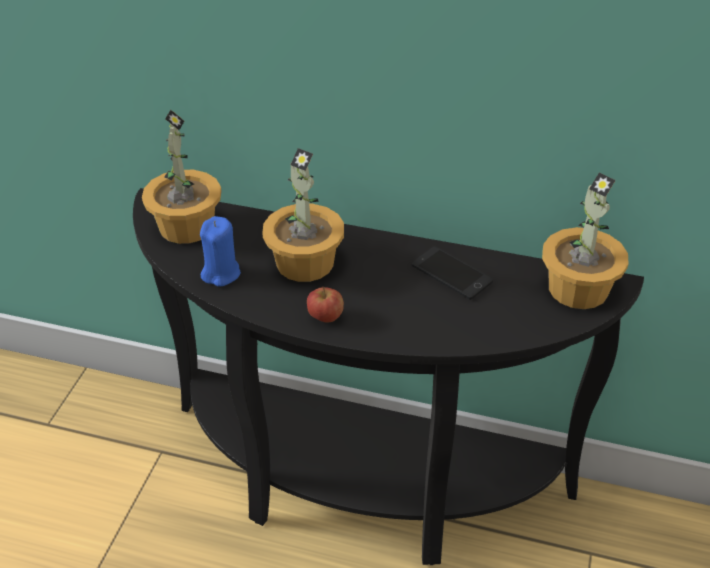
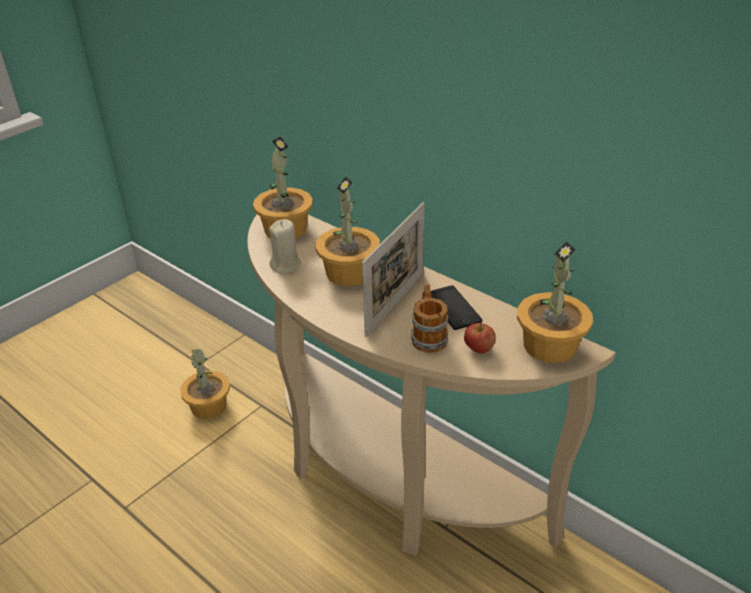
camera: 25 degrees right, 5 degrees down
(94, 475) = (209, 406): none -> potted plant
(221, 273) = (286, 265): blue candle -> beige candle
(325, 317) = (336, 312): apple -> apple (478, 349)
(358, 487) = (385, 477): black console table -> beige console table
(384, 286) = (395, 303): none -> picture frame
(447, 315) = (428, 336): none -> mug

